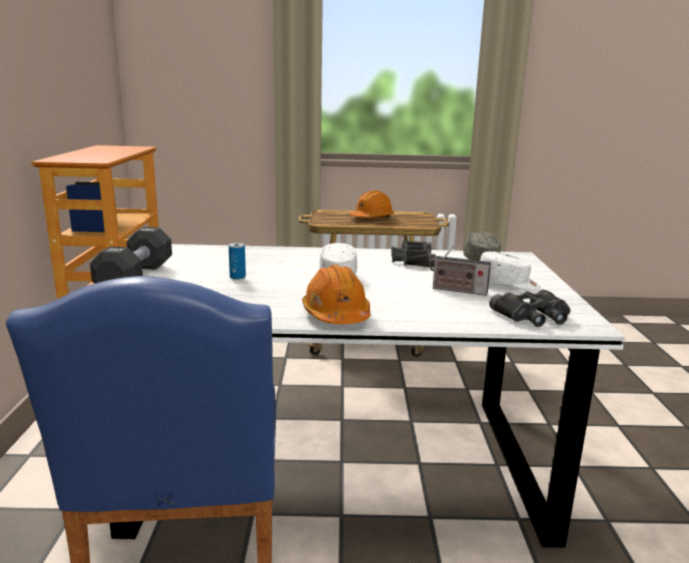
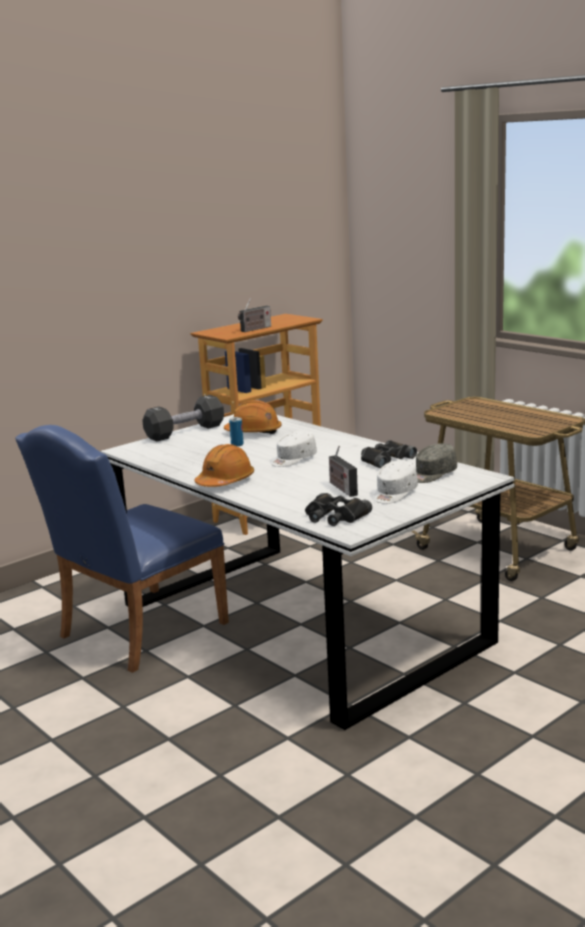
camera: 50 degrees right, 0 degrees up
(110, 155) = (255, 329): none -> radio
(372, 218) = (505, 414): orange hard hat -> orange hard hat (254, 432)
(508, 284) = (394, 494): white cap -> white cap turned 60 degrees clockwise

